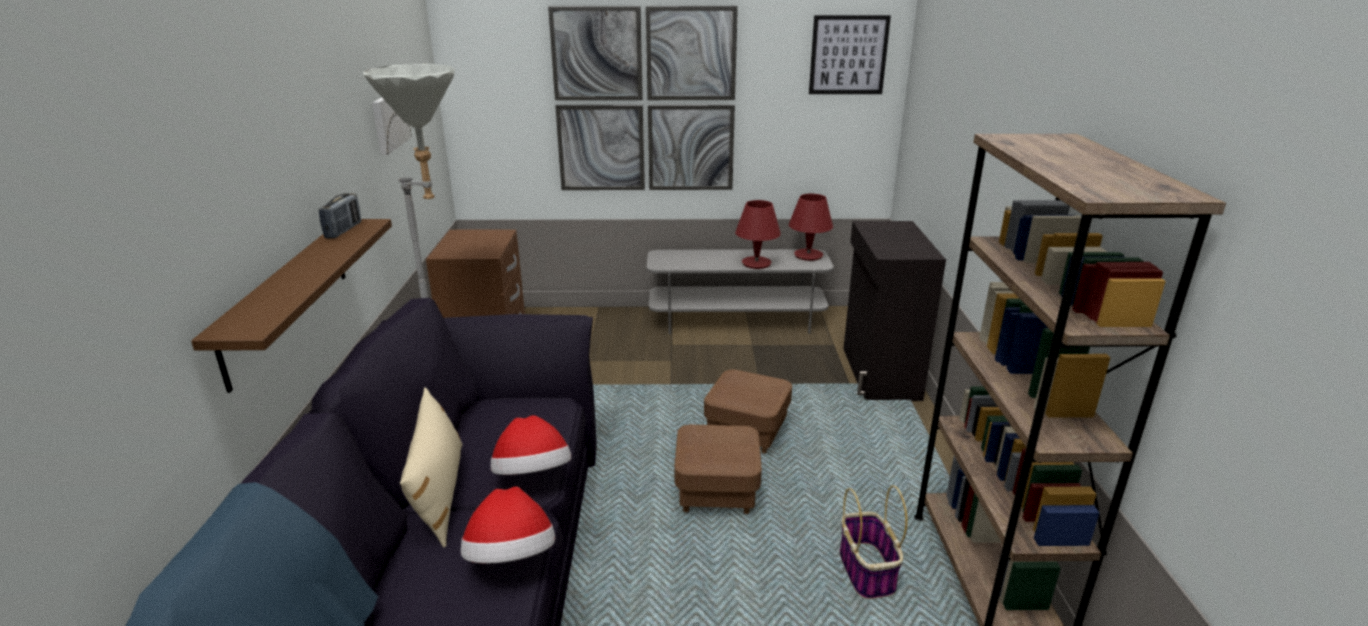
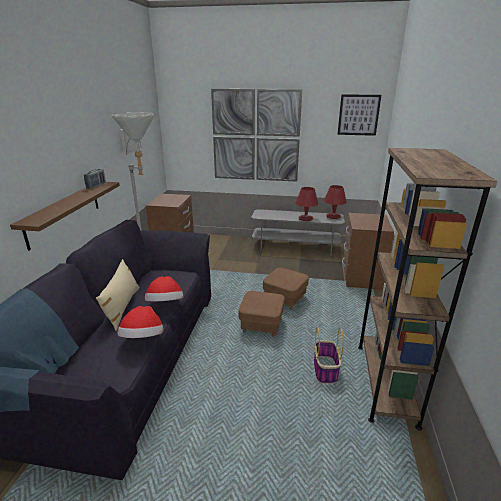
camera: 10 degrees right, 0 degrees up
(879, 373) = (361, 277): black cabinet -> brown nightstand

